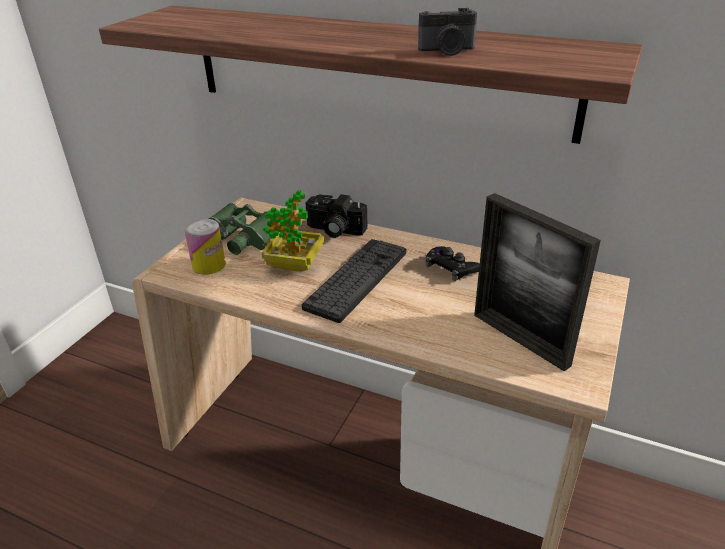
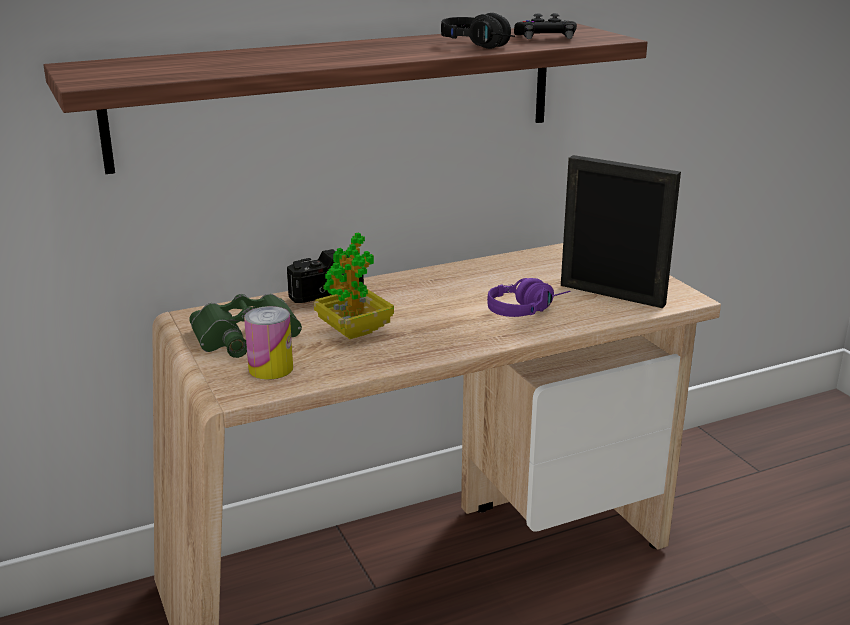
camera: 50 degrees left, 10 degrees down
(357, 279) = (430, 316): keyboard -> none
(427, 313) = (527, 310): none -> purple headphones
(447, 51) = (483, 46): camera -> black headphones
(451, 268) = (483, 278): black game controller -> black game controller (545, 38)
(520, 339) = (612, 294): picture frame -> picture frame turned 150 degrees counterclockwise

